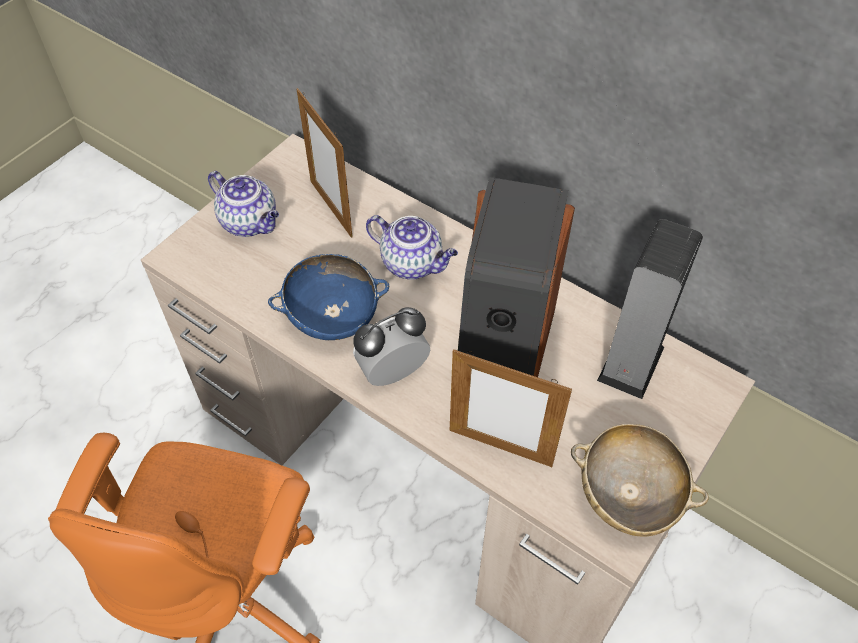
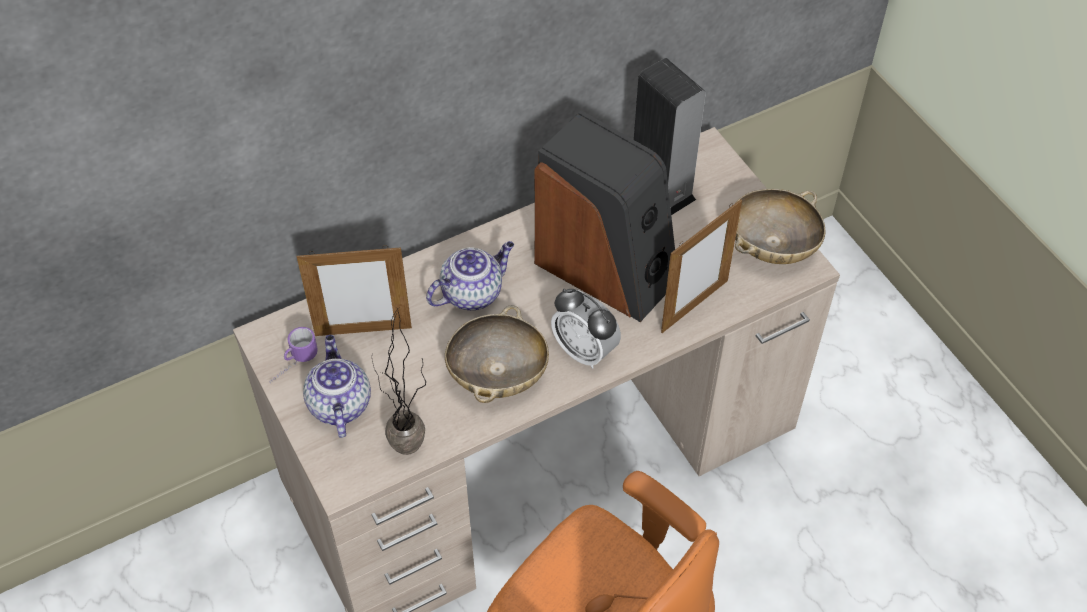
camera: 65 degrees left, 0 degrees up
(217, 290) = (411, 457): none -> potted plant
(250, 222) = (339, 404): teapot -> teapot turned 75 degrees counterclockwise
(274, 180) = (293, 365): none -> mug
(332, 316) = (498, 374): blue bowl -> beige bowl
(393, 372) = (584, 350): alarm clock -> alarm clock turned 45 degrees counterclockwise

